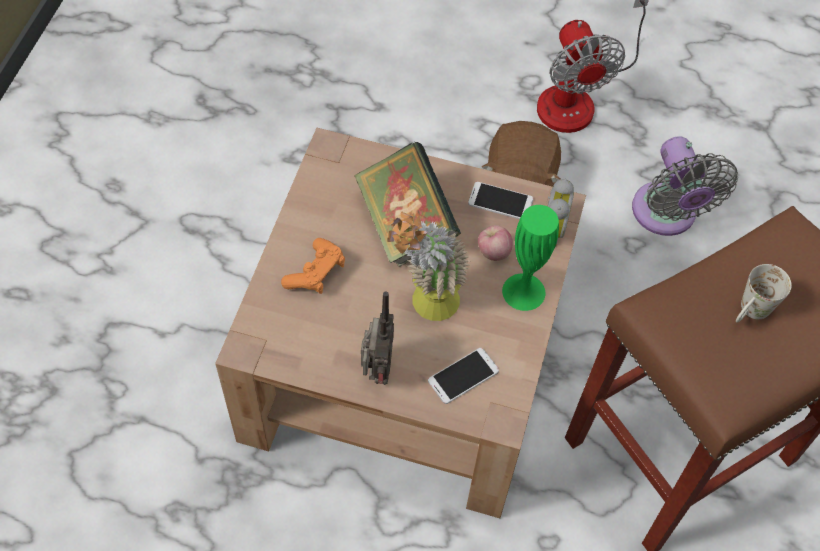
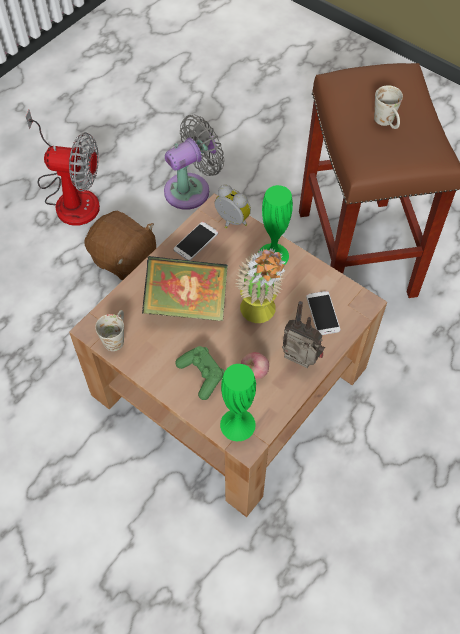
camera: 65 degrees left, 0 degrees up
(266, 332) = (237, 424): none -> green vase
(316, 273) = (202, 375): orange game controller -> green game controller
(329, 172) = (116, 337): none -> white mug
(493, 252) = (234, 260): apple -> apple (254, 372)
(666, 215) = (191, 189): grey fan -> grey fan turned 45 degrees counterclockwise

